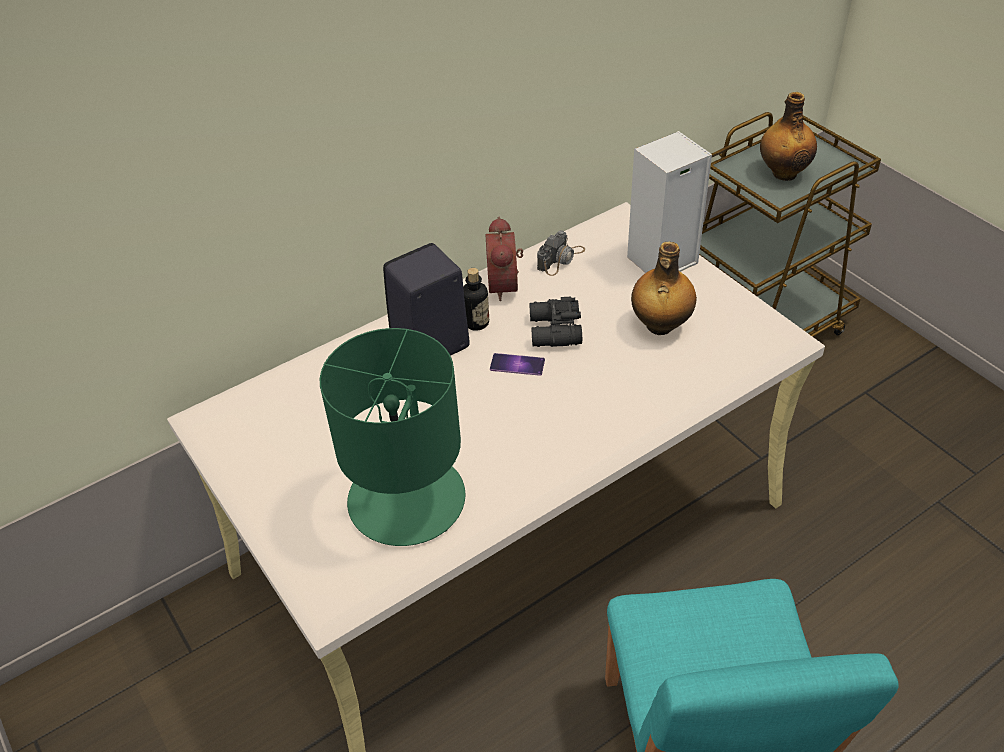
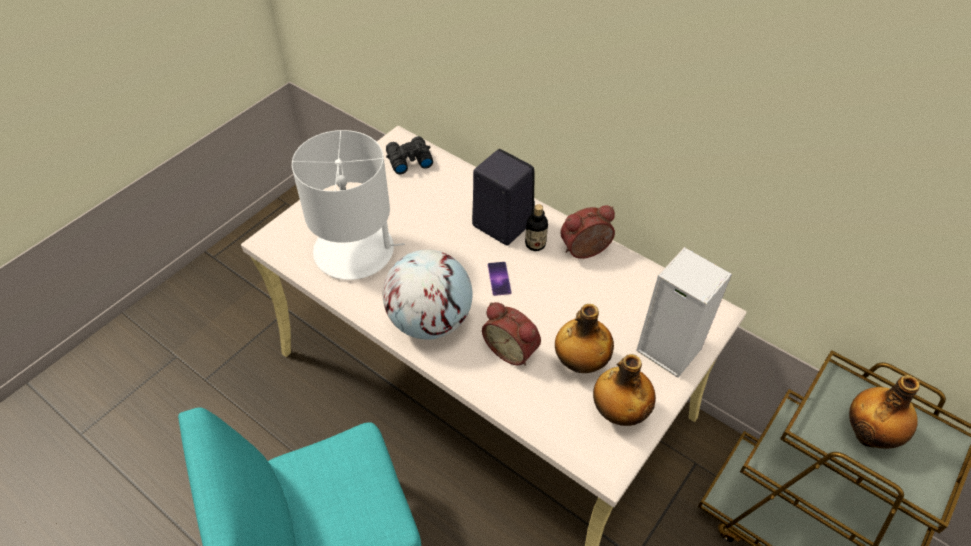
camera: 70 degrees right, 5 degrees up
(407, 498) = (355, 251): green table lamp -> white table lamp
(553, 331) = (544, 292): black binoculars -> black binoculars (408, 160)
(559, 440) = (429, 321): none -> globe
(561, 259) = (635, 278): camera -> none
(625, 375) = (512, 349): none -> alarm clock
(729, 313) = (619, 412): none -> bottle

